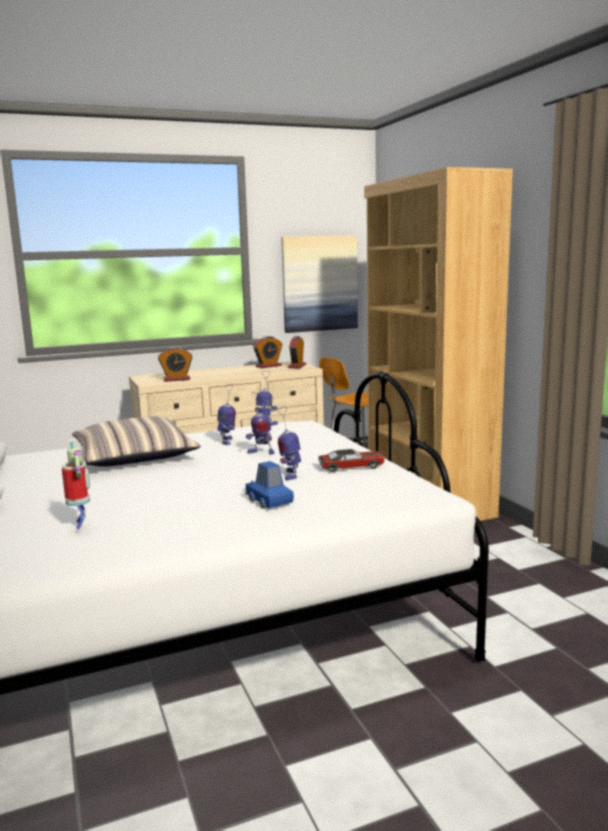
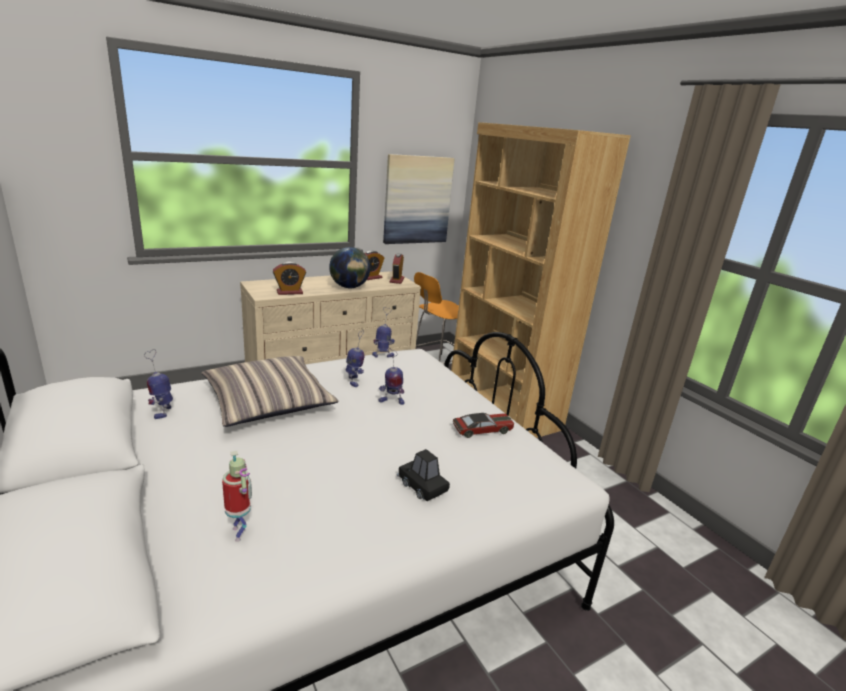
camera: 10 degrees left, 10 degrees up
(242, 373) = (349, 287): none -> globe
(269, 501) = (422, 486): blue toy car -> black toy car
(290, 475) = (429, 441): toy robot -> toy robot (163, 411)

